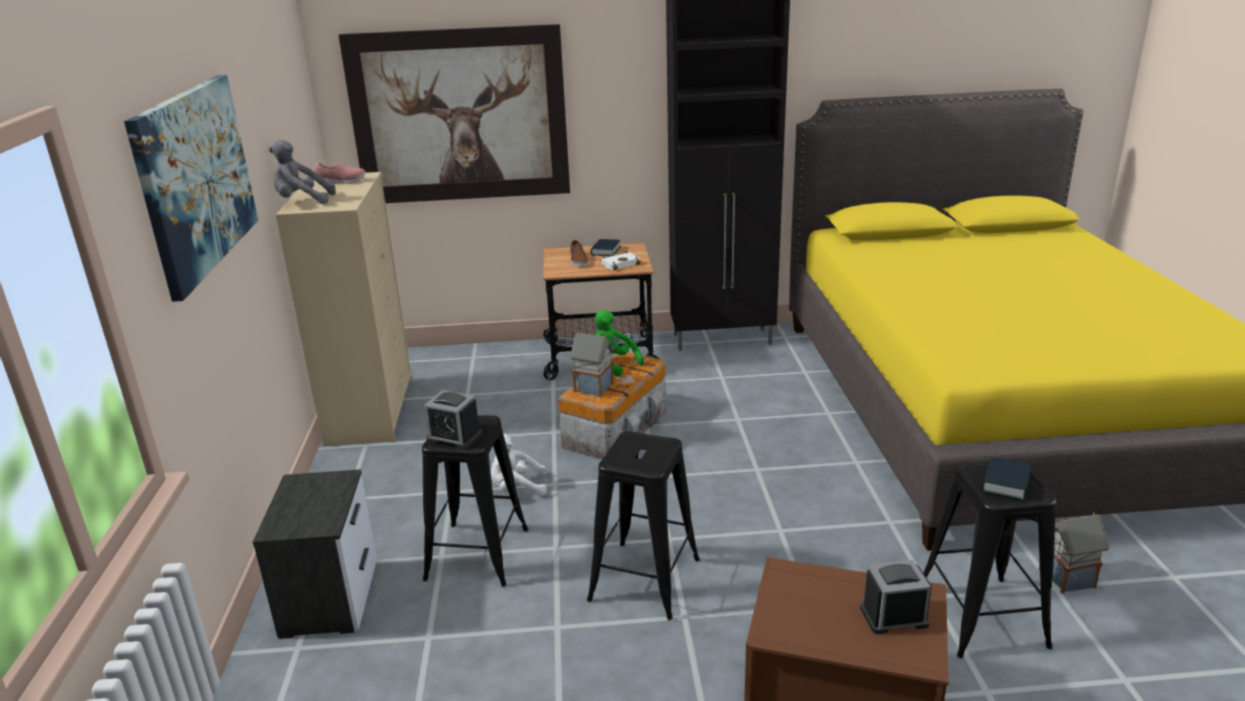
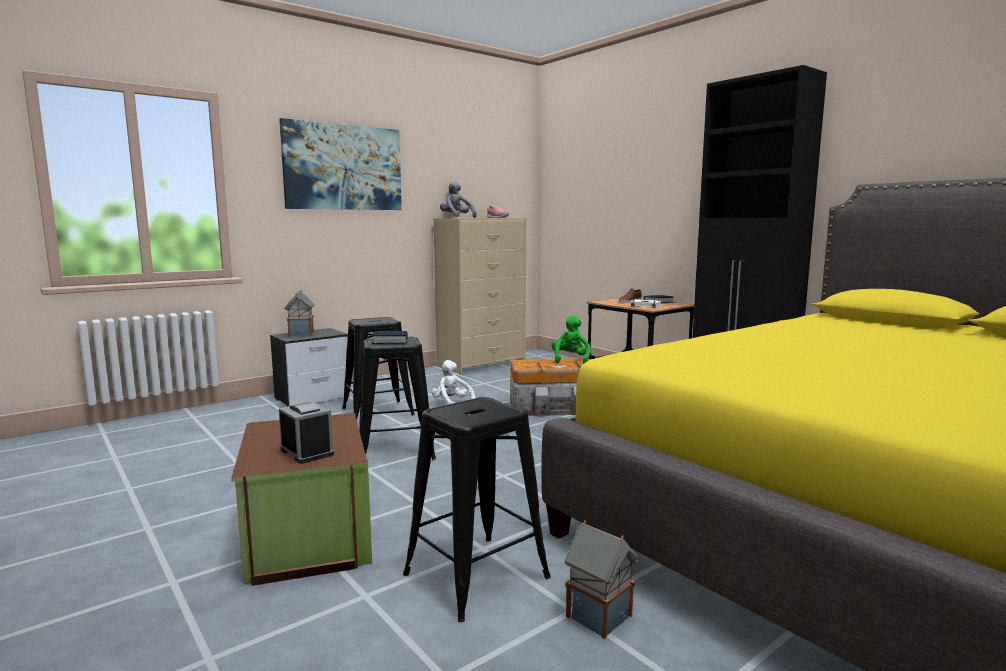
camera: 55 degrees right, 15 degrees down
(454, 437) = (366, 320): alarm clock -> none
(460, 116) = (600, 196): picture -> none
(595, 387) = (534, 362): toy house -> toy house (301, 334)
(1005, 483) = (471, 410): book -> book (390, 341)

